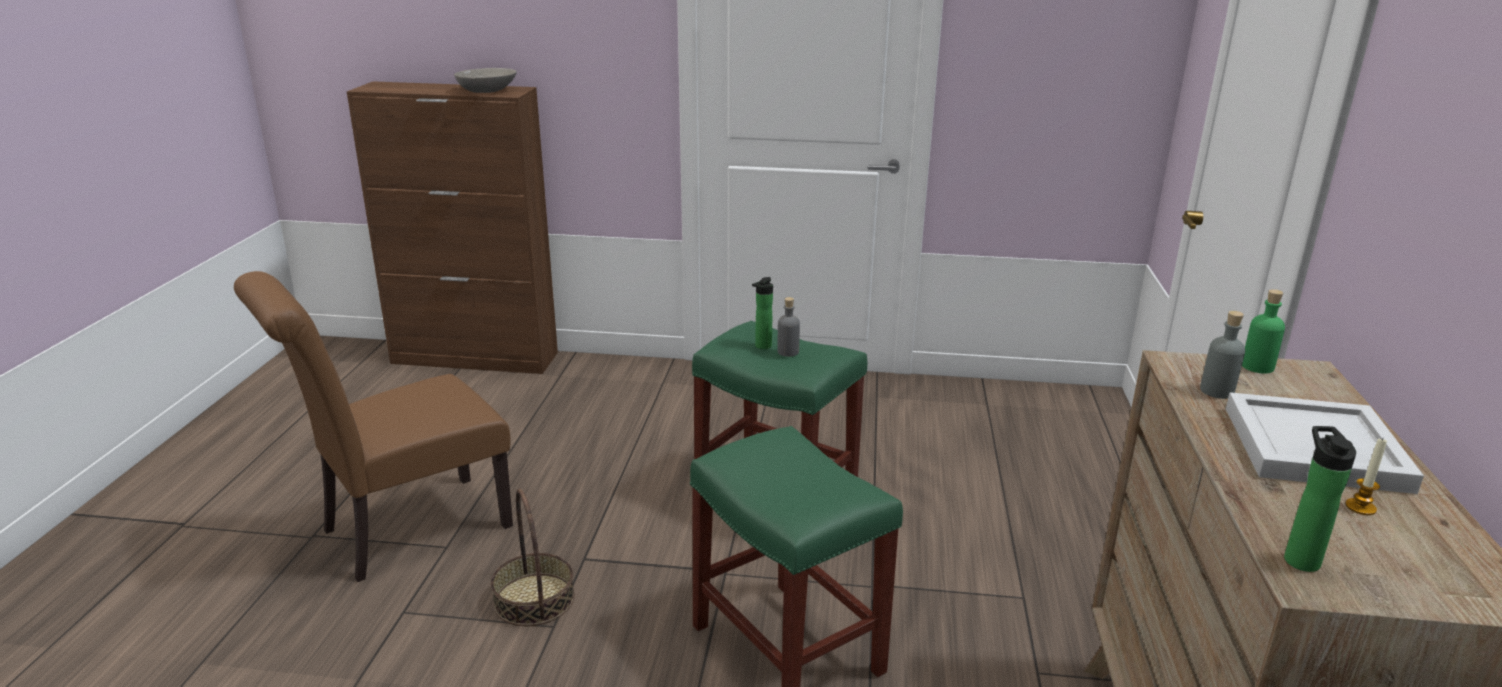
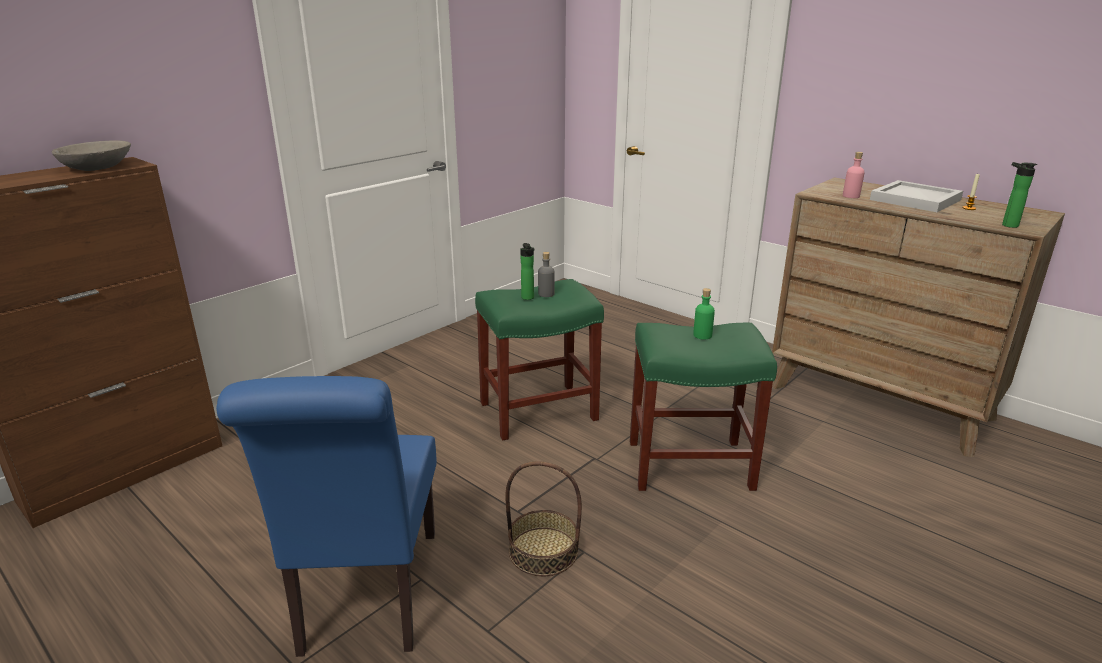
camera: 55 degrees left, 0 degrees up
(405, 531) = (367, 598): brown chair -> blue chair
(1217, 391) = (851, 196): grey bottle -> pink bottle
(1257, 366) = (831, 185): green bottle -> green bottle (702, 335)

